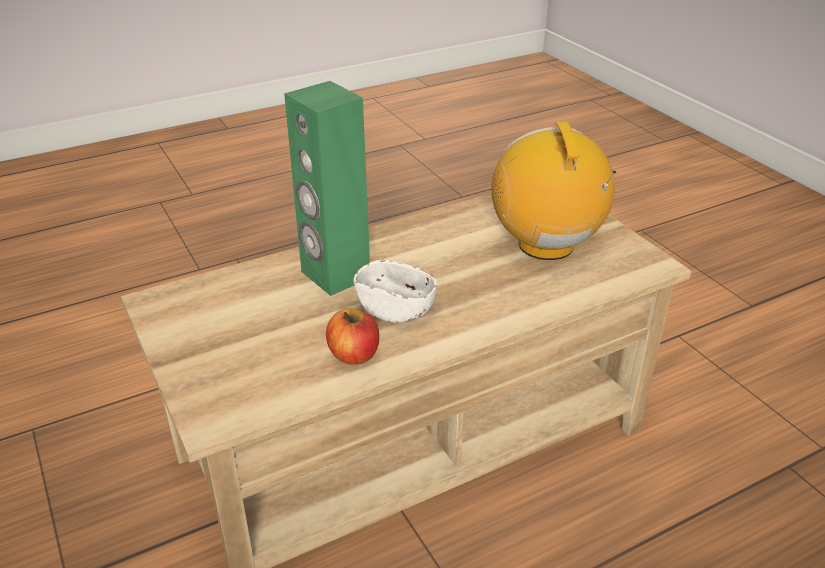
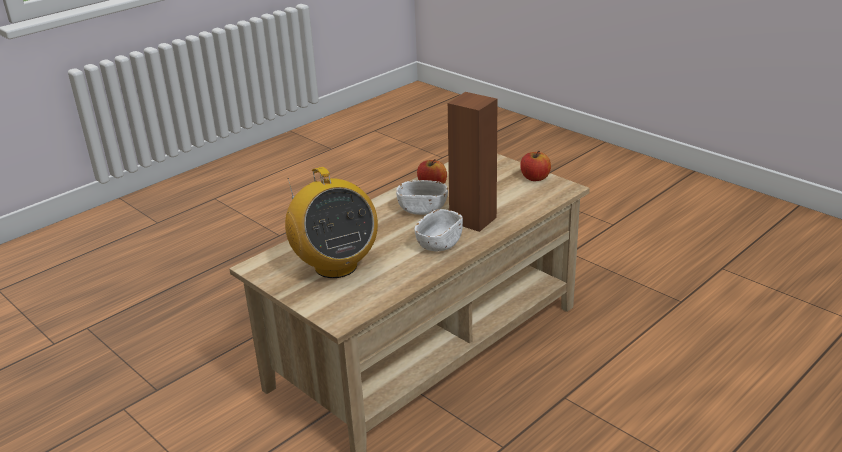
camera: 165 degrees right, 5 degrees down
(175, 333) = (535, 178): none -> apple
(334, 275) = (473, 219): green speaker -> brown speaker
(402, 249) = (439, 243): none -> white bowl

